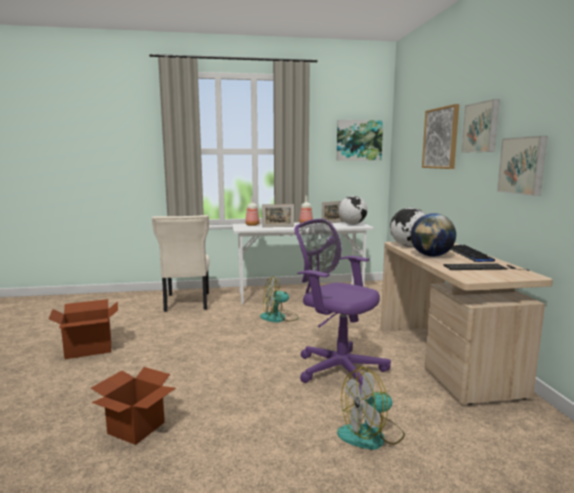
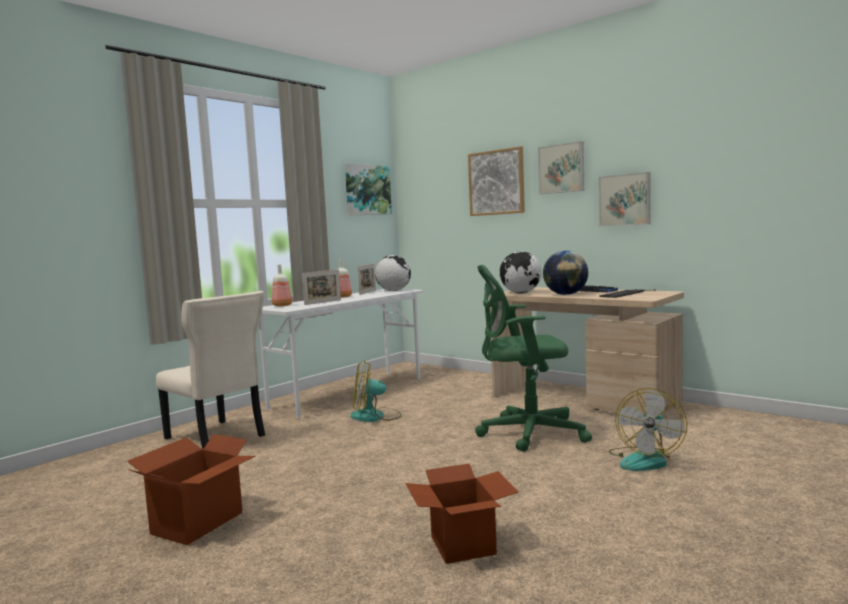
camera: 40 degrees left, 5 degrees down
(279, 317) = (375, 416): fan -> fan turned 45 degrees clockwise
(337, 369) = (526, 433): purple office chair -> green office chair

